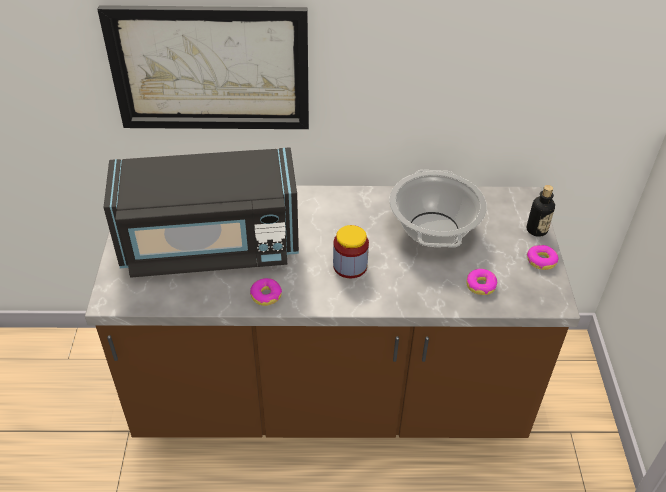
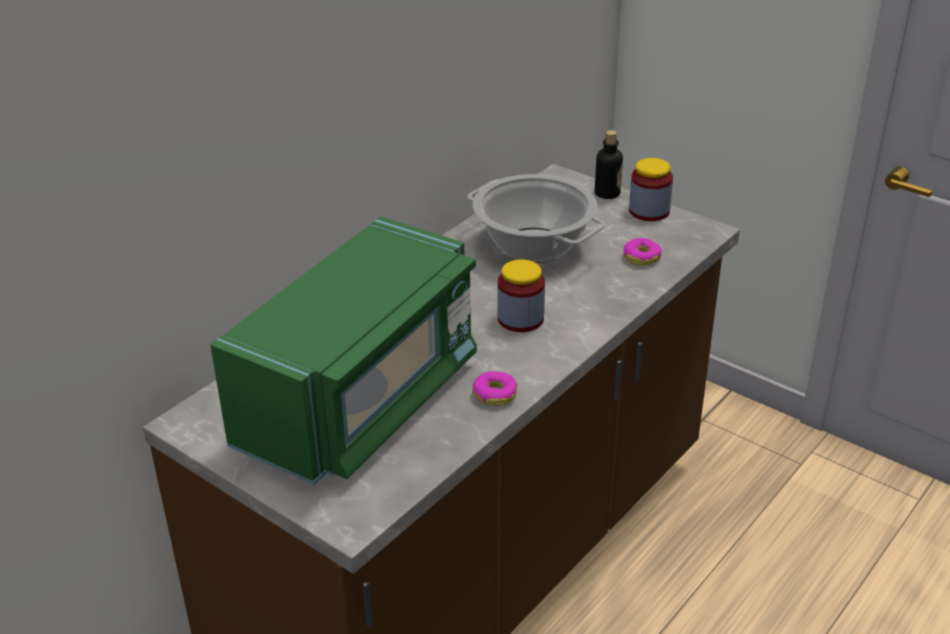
camera: 50 degrees left, 10 degrees down
(210, 68) = (231, 167): picture -> none
(210, 245) = (361, 401): black microwave -> green microwave
(541, 260) = (649, 211): donut -> jar

